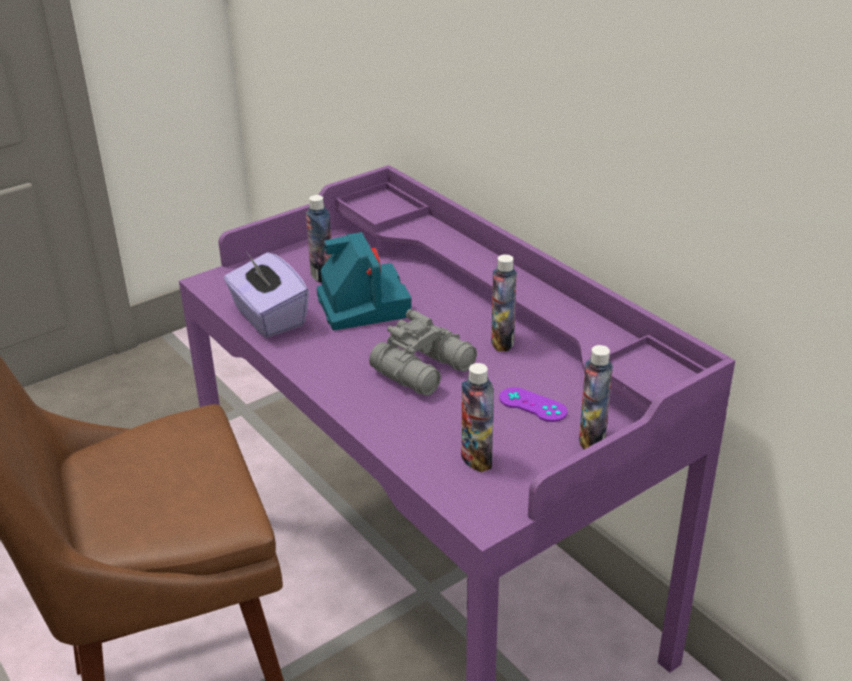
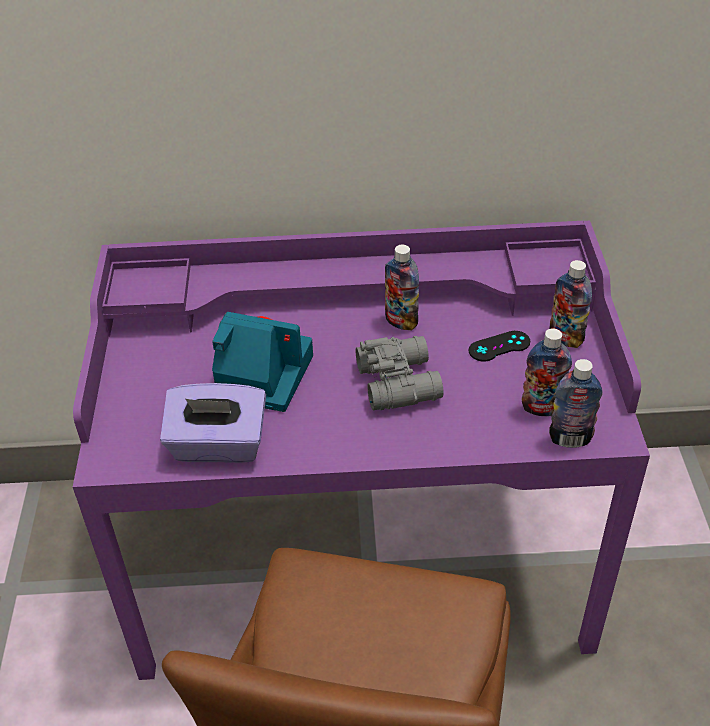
camera: 55 degrees left, 10 degrees up
(322, 276) = (185, 380): bottle -> bottle (570, 439)
(532, 405) = (499, 346): purple game controller -> black game controller

